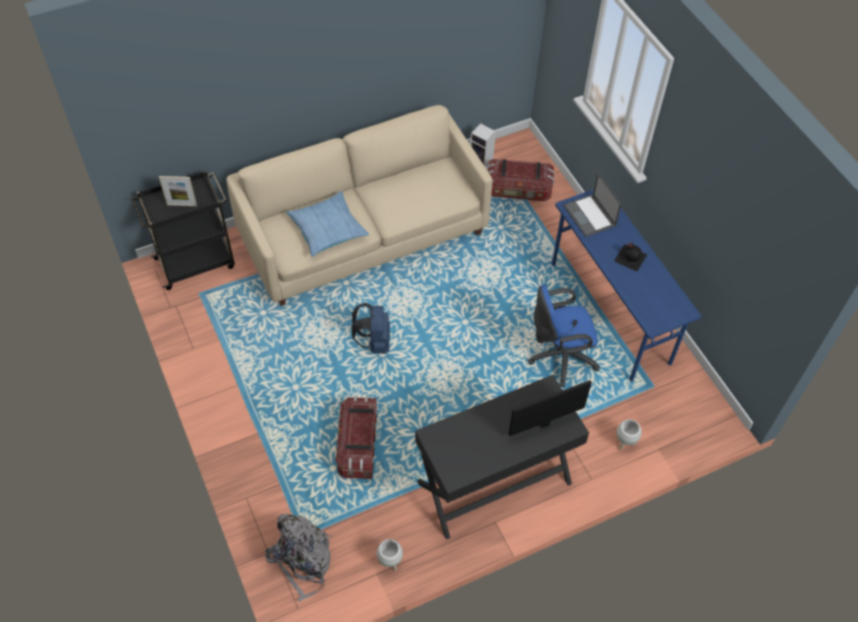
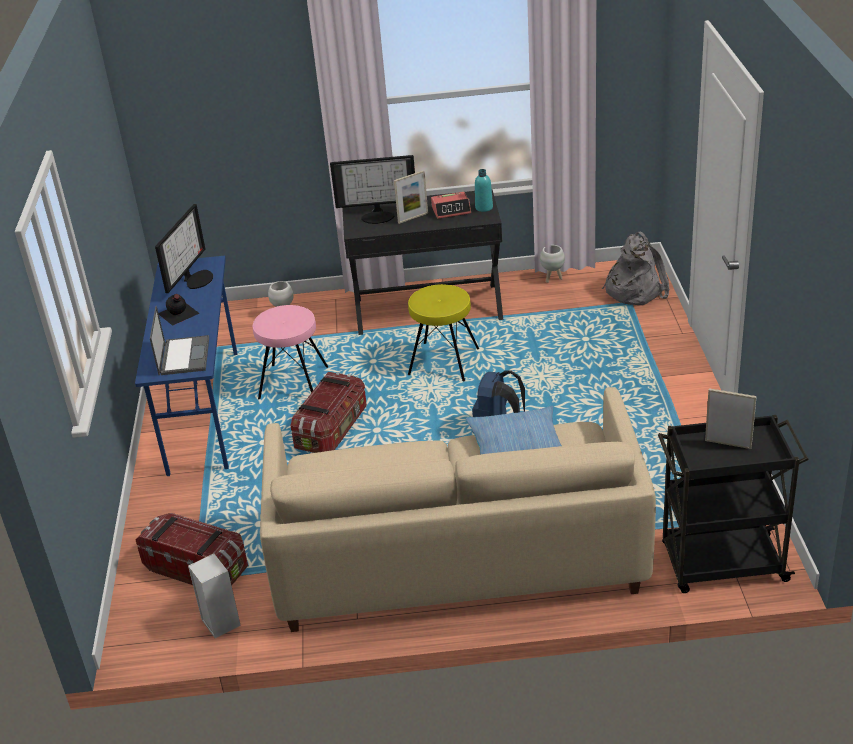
camera: 155 degrees left, 20 degrees down
(358, 446) = (552, 351): storage box -> storage box (332, 429)
(442, 453) = (484, 208): none -> turquoise bottle
(447, 410) = (443, 362): none -> yellow stool
(473, 442) = (451, 210): none -> alarm clock
(504, 421) = (413, 218): none -> picture frame
(559, 357) = (294, 383): blue office chair -> pink stool
(649, 300) = (196, 279): none -> monitor

